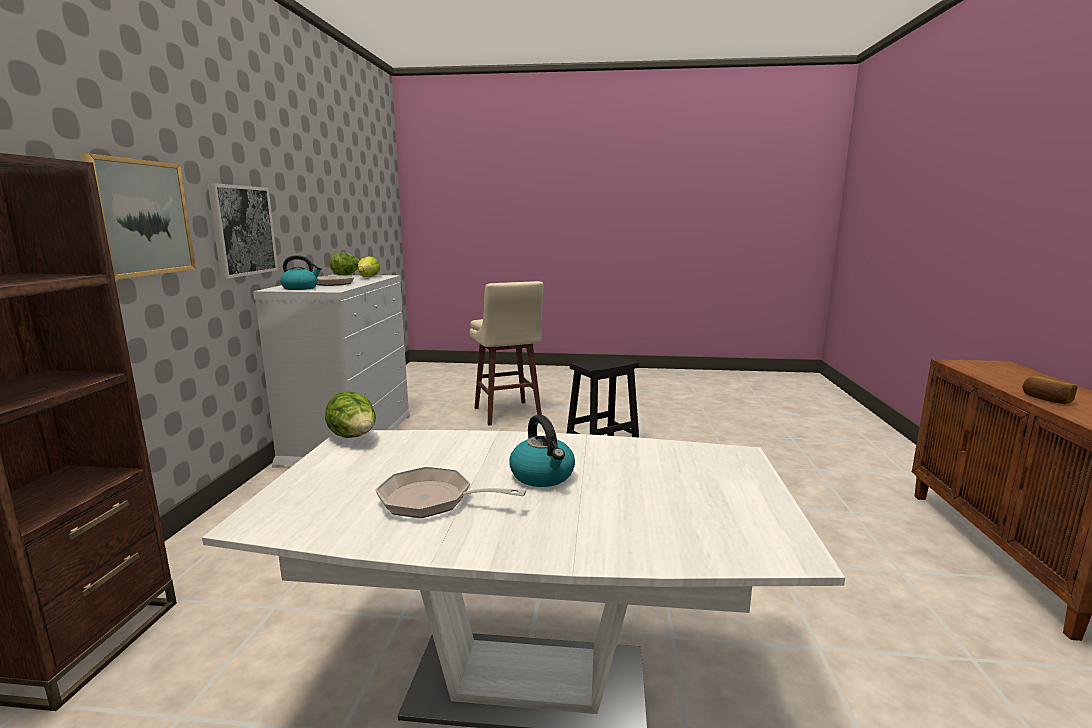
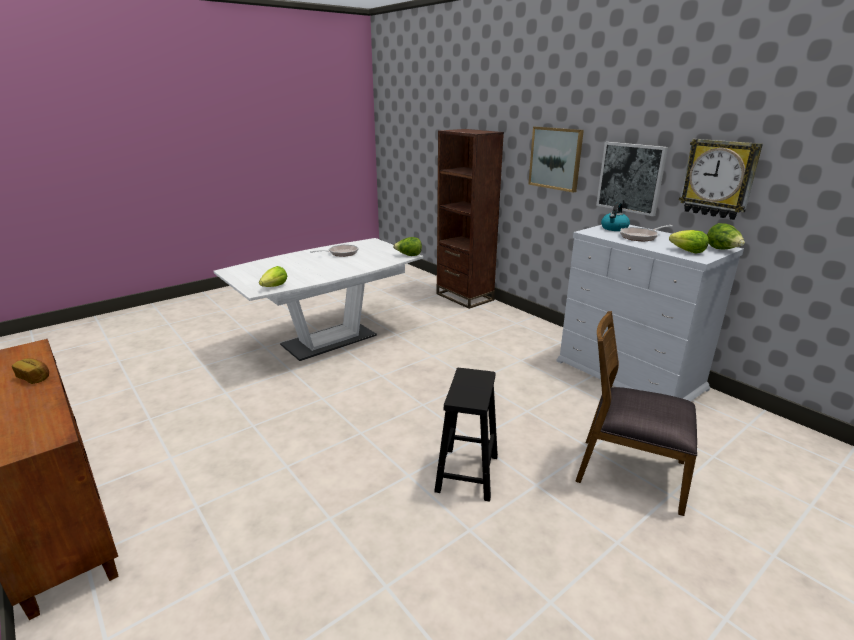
camera: 135 degrees right, 10 degrees up
(299, 217) = (718, 179): none -> wall clock
(507, 414) = (629, 472): beige stool -> brown chair
(543, 476) = (321, 265): kettle -> none
(696, 454) = (275, 286): none -> lettuce

